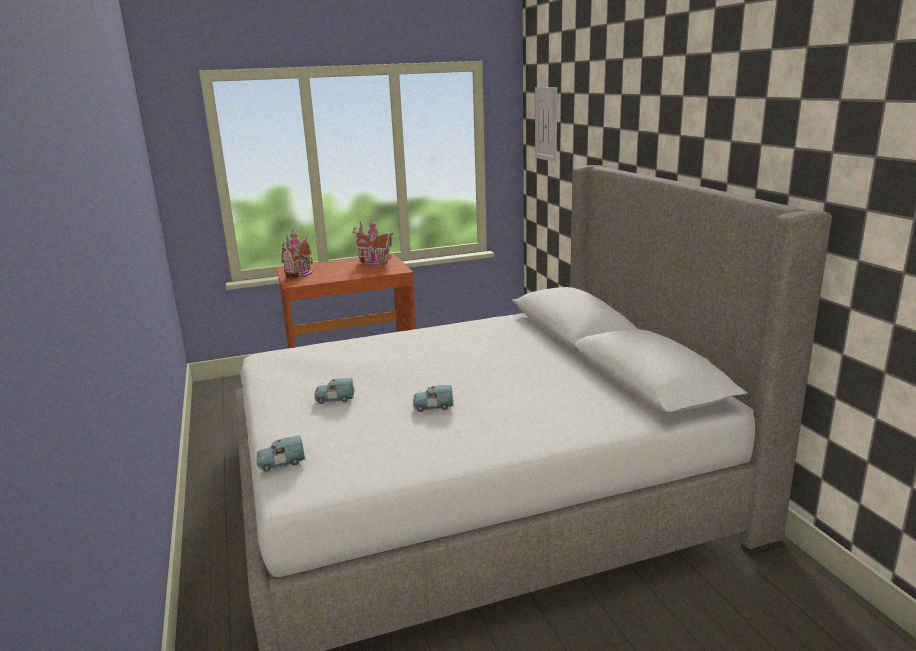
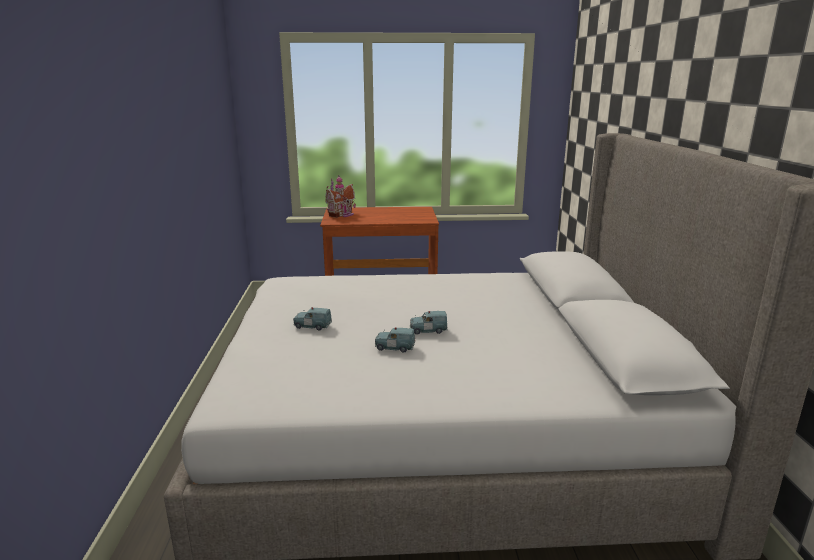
camera: 15 degrees right, 0 degrees up
(281, 463) = (230, 377): blue toy car -> blue toy car (428, 330)
(374, 262) = (409, 212): toy house -> none
(546, 124) = (588, 95): picture -> none

